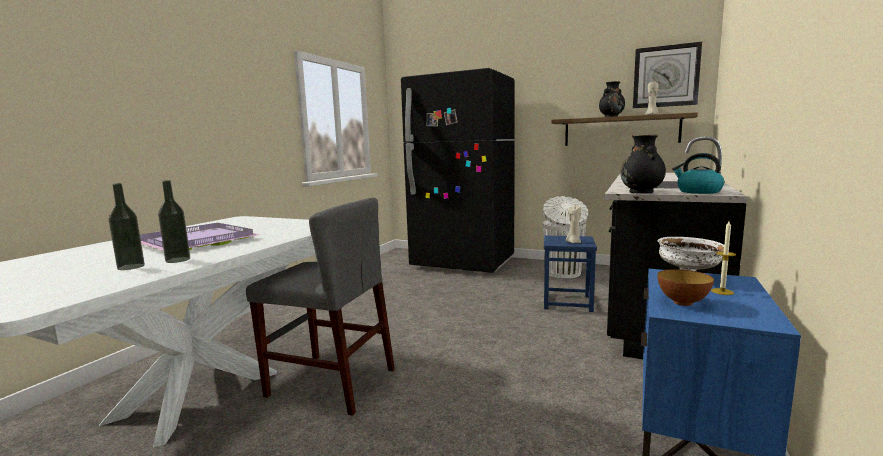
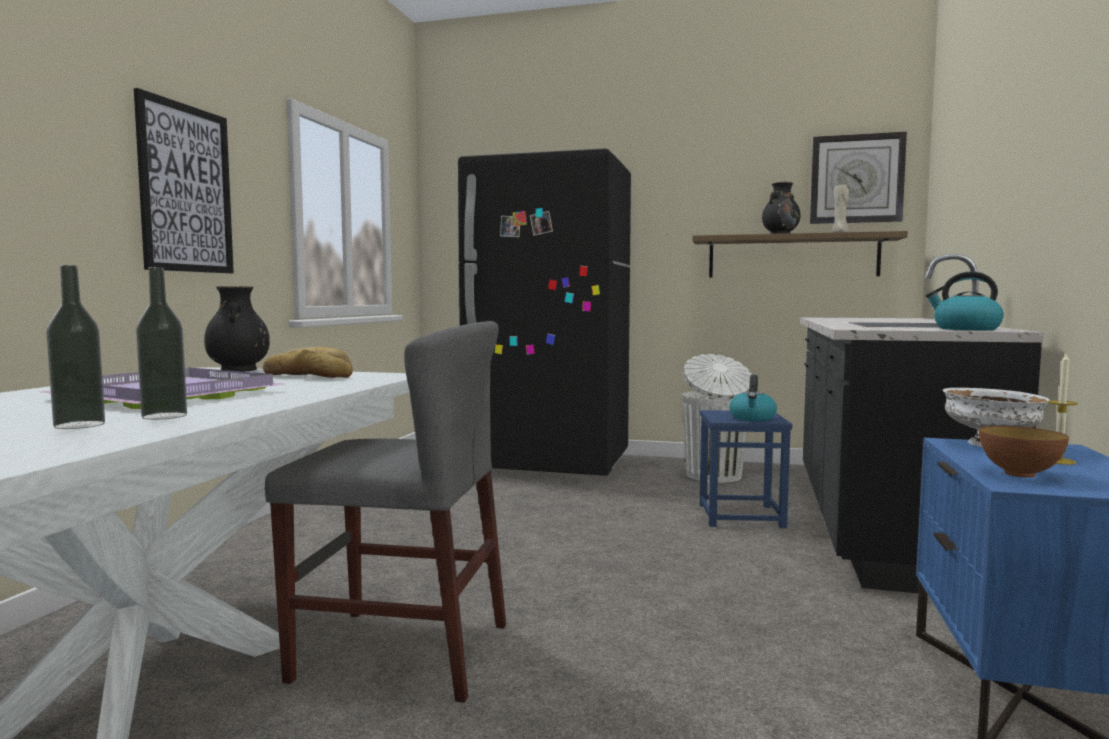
camera: 10 degrees left, 5 degrees down
(231, 113) = (186, 189): none -> picture
(286, 224) = (309, 376): none -> bread
(573, 242) = (752, 418): beige candle -> kettle
(641, 192) = (886, 329): black vase -> black vase (239, 370)

